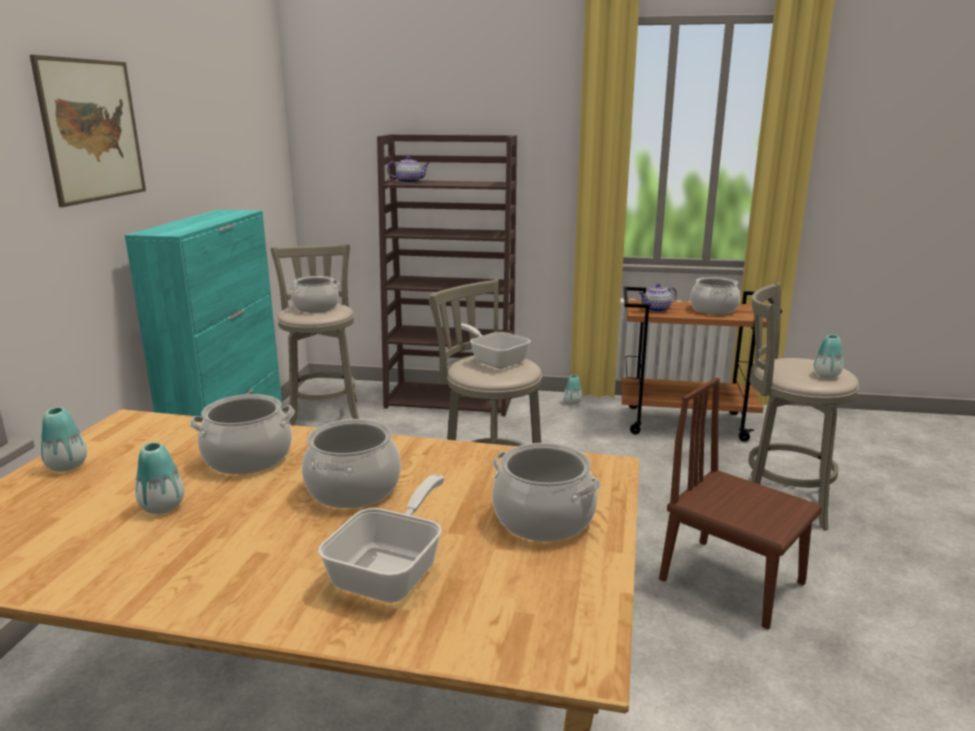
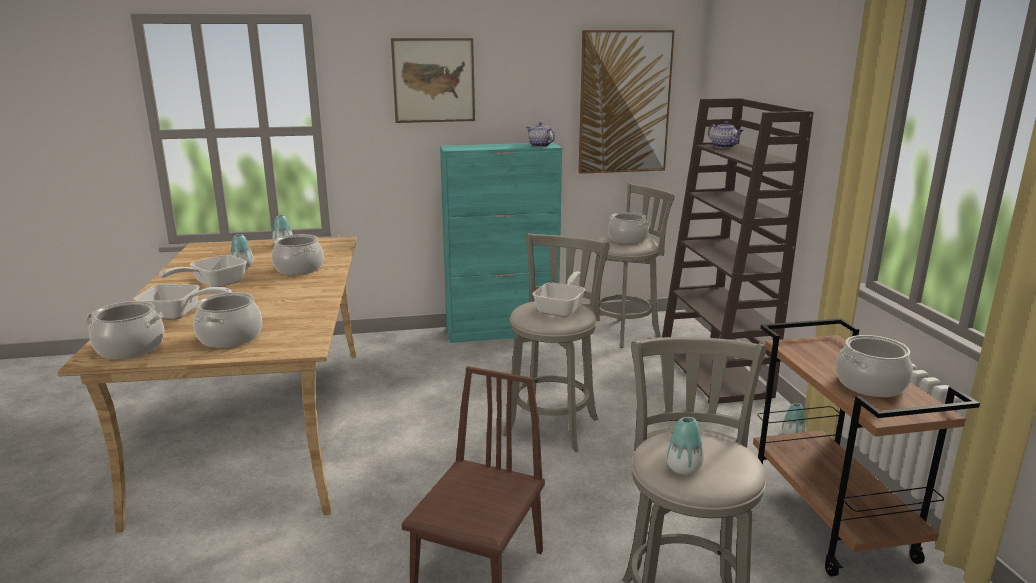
camera: 70 degrees right, 0 degrees up
(240, 536) = (214, 284): none -> frying pan
(249, 152) = (624, 102): none -> picture
(354, 489) = (264, 294): cooking pot -> cooking pot (130, 348)
(656, 309) = (813, 352): teapot -> teapot (539, 146)

